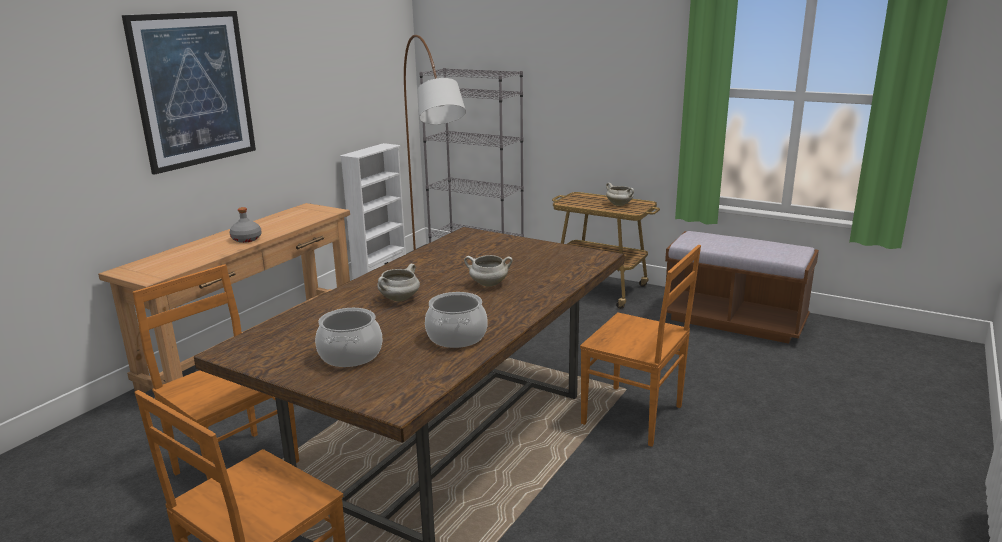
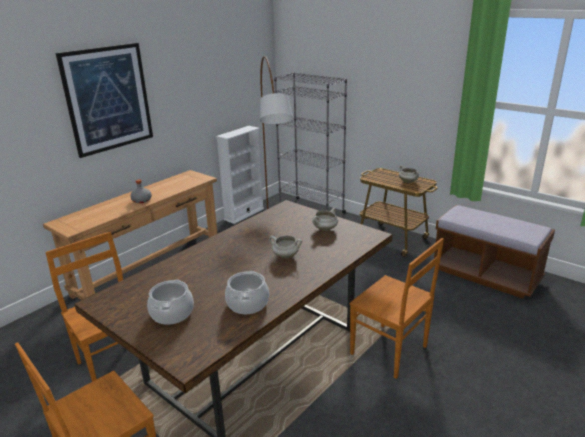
camera: 10 degrees right, 5 degrees up
(399, 299) = (220, 265): white cooking pot -> white cooking pot (325, 229)

